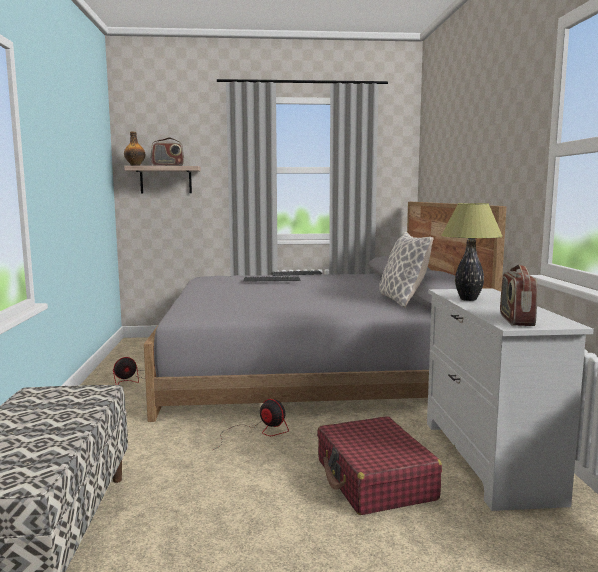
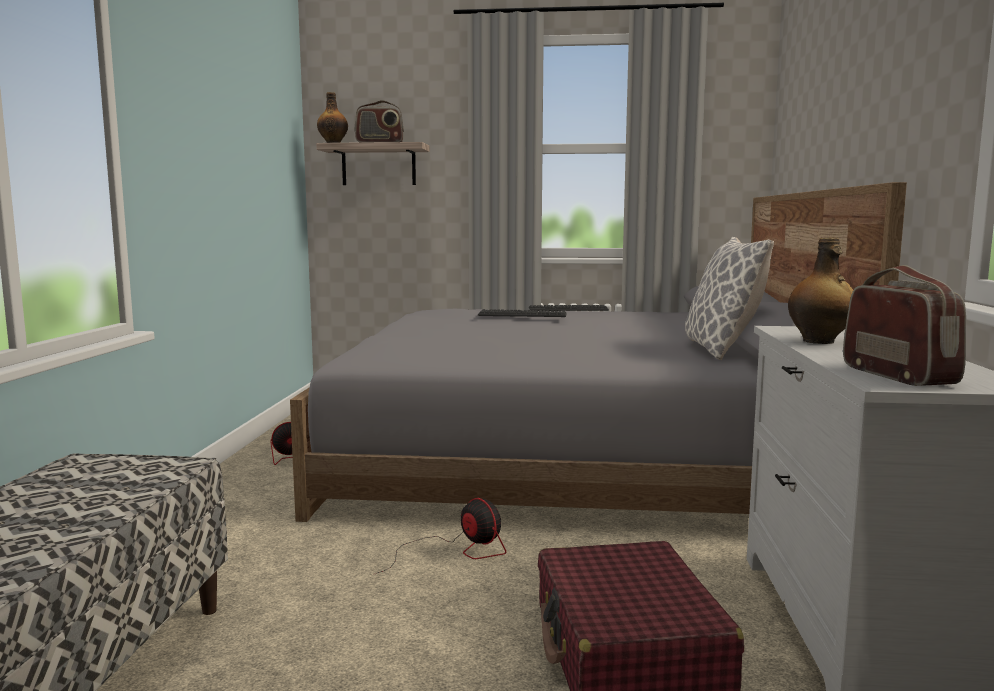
camera: 10 degrees right, 0 degrees up
(468, 299) = (819, 341): table lamp -> bottle
(515, 320) = (898, 375): radio -> radio turned 150 degrees clockwise

